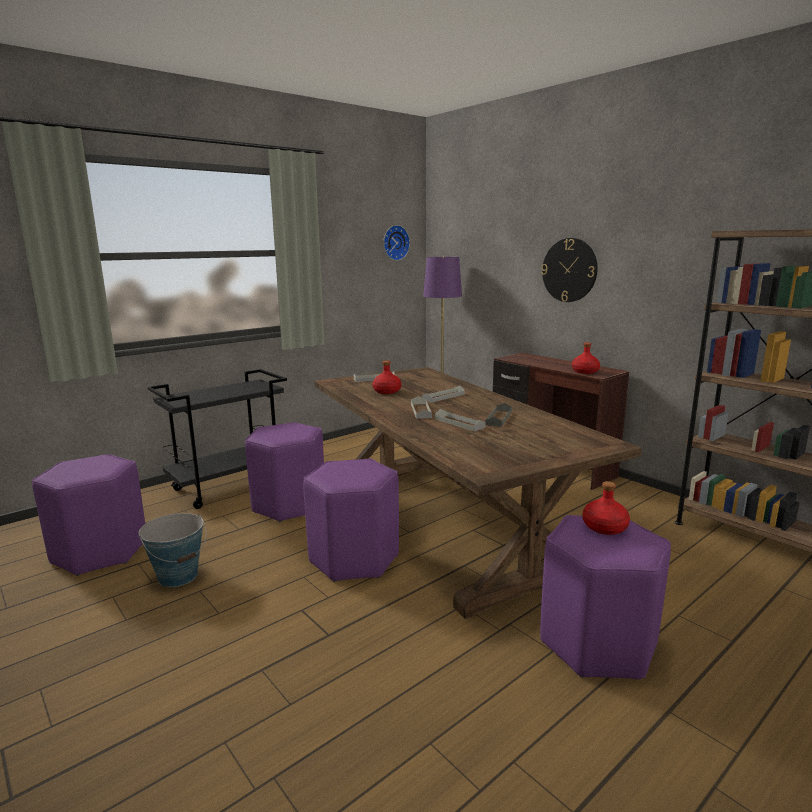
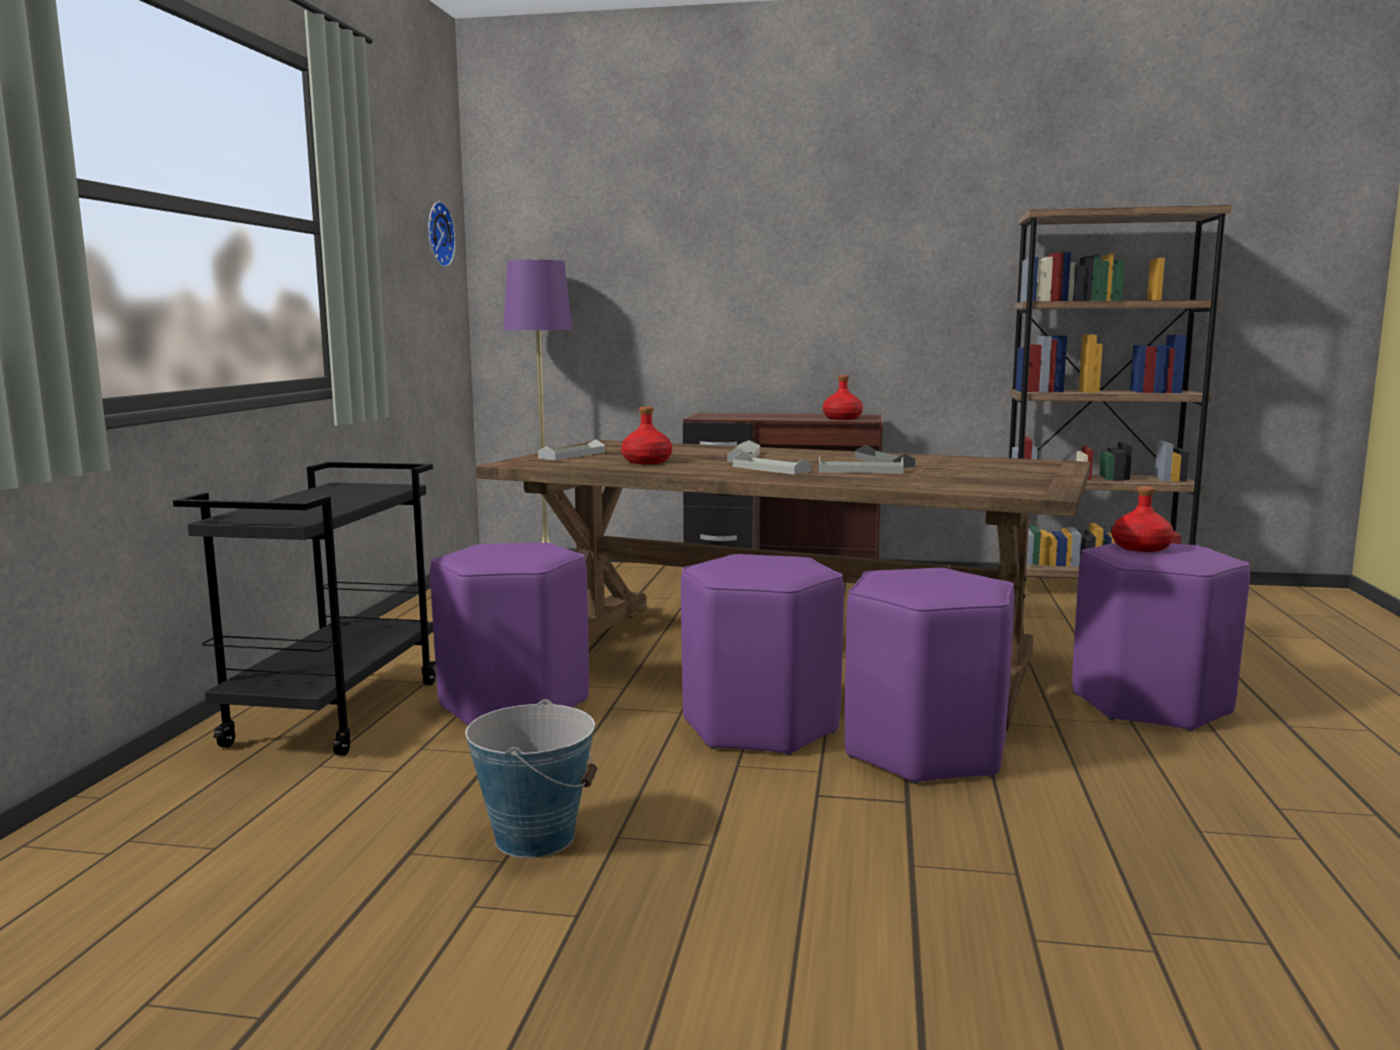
camera: 40 degrees left, 5 degrees down
(100, 551) = (275, 871): purple stool -> purple stool (923, 750)
(569, 270) = (772, 277): wall clock -> none

